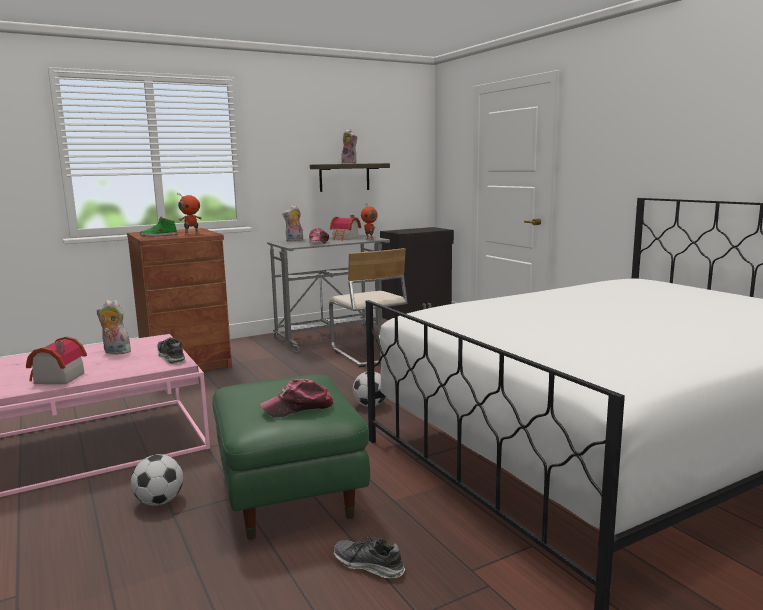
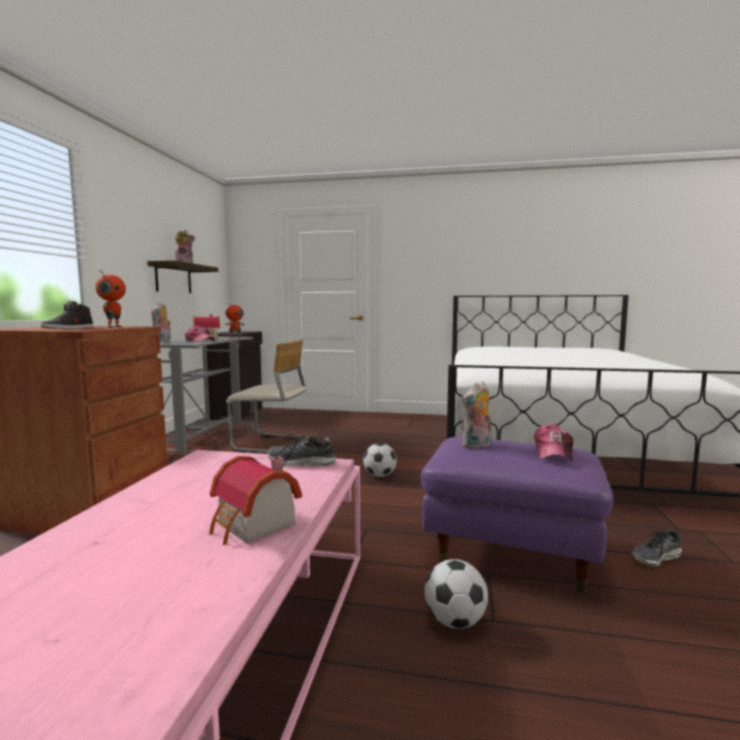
camera: 50 degrees left, 5 degrees down
(115, 352) = (208, 480): plush toy -> plush toy (477, 446)
(158, 235) = (69, 328): green shoe -> black shoe
(288, 494) = (508, 551): green ottoman -> purple ottoman

